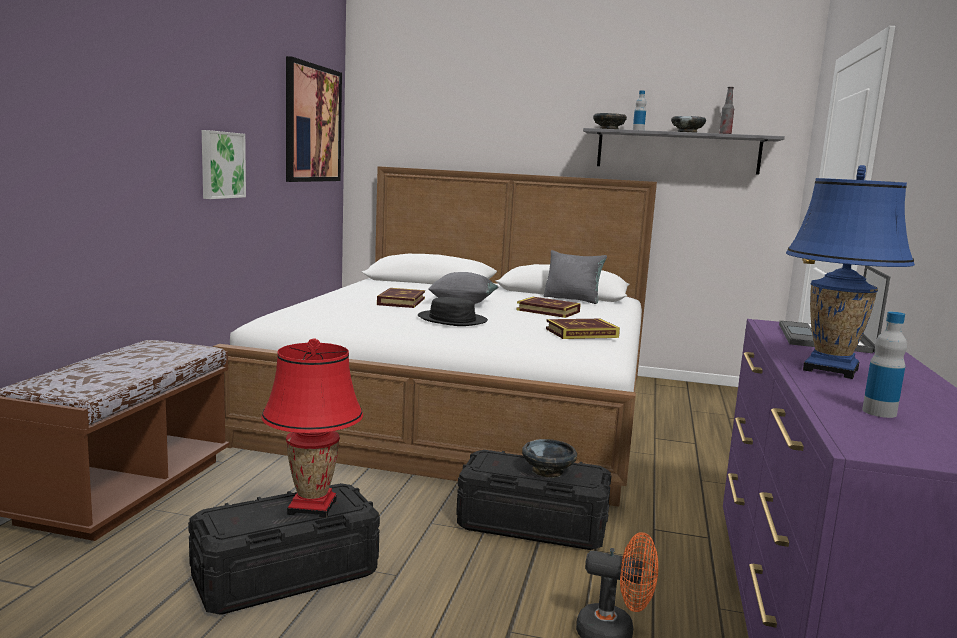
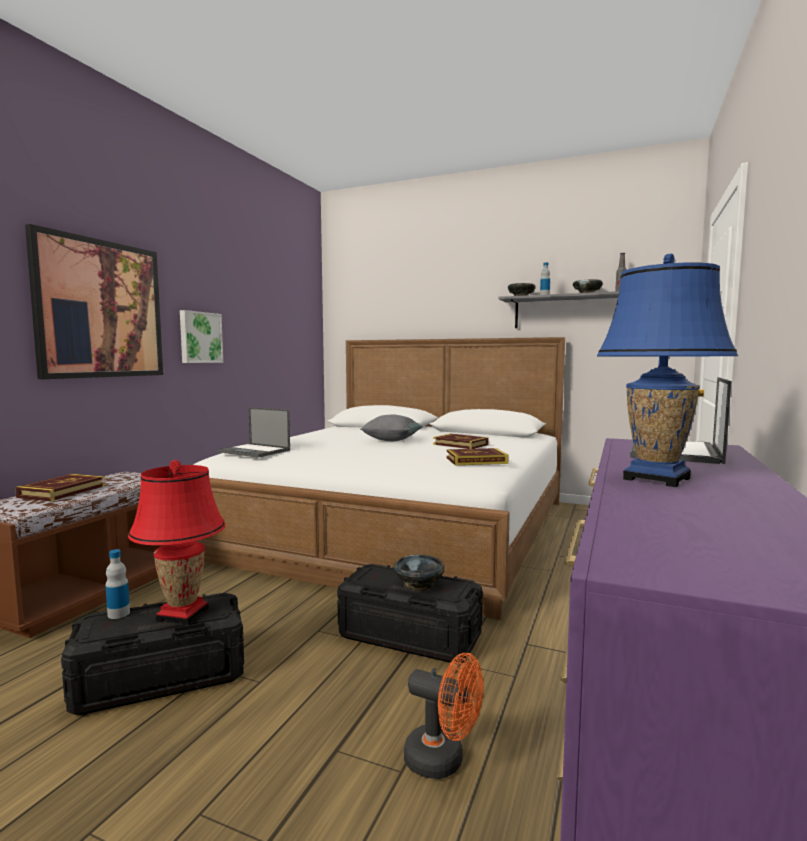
camera: 10 degrees right, 5 degrees down
(310, 316) = (255, 451): none -> laptop
(313, 124) = (291, 309): picture -> picture (100, 309)
(401, 301) = (341, 440): book -> book (62, 491)
(452, 320) = (370, 452): black hat -> none
(572, 299) = (490, 436): grey pillow -> none
(879, 412) = (681, 521): bottle -> bottle (118, 614)

